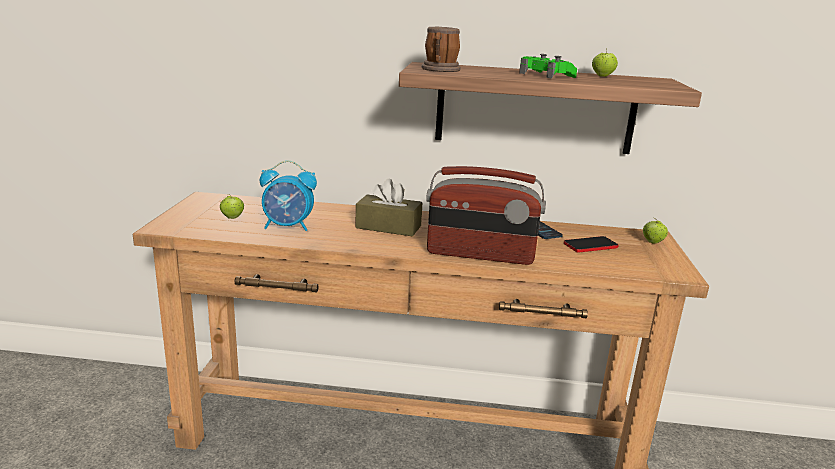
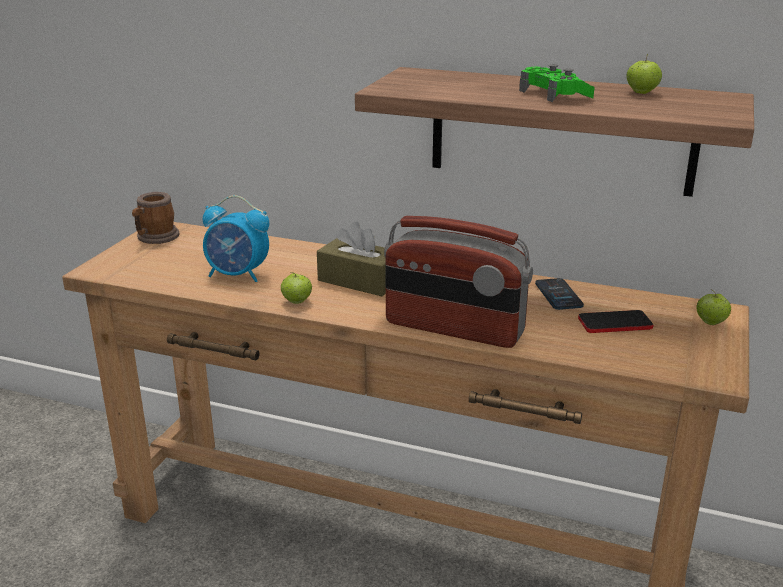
camera: 15 degrees right, 5 degrees up
(232, 217) = (180, 259): apple -> apple (297, 301)
(440, 70) = (415, 86): mug -> mug (155, 238)

